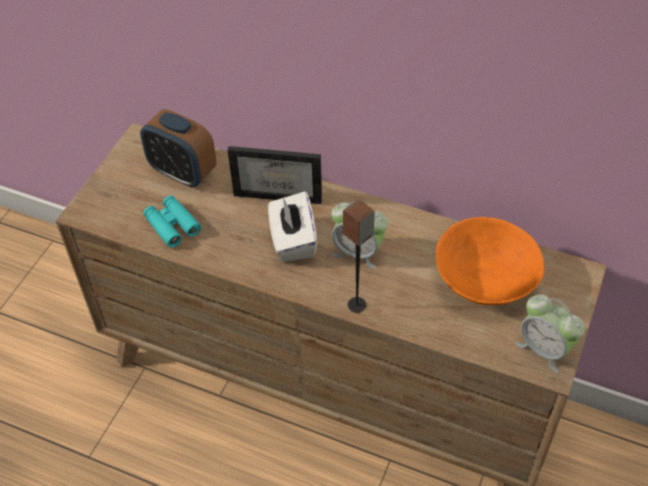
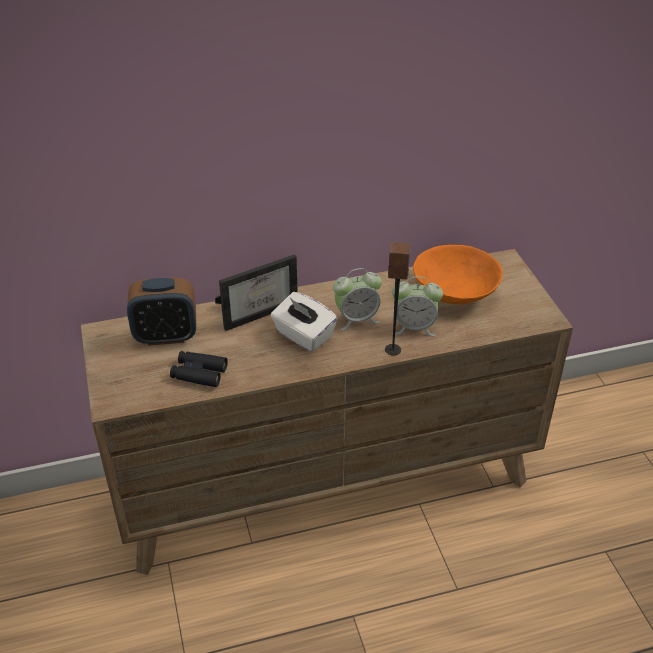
camera: 40 degrees left, 10 degrees down
(172, 225) = (199, 373): turquoise binoculars -> black binoculars
(544, 349) = (532, 310): alarm clock -> alarm clock (414, 327)

